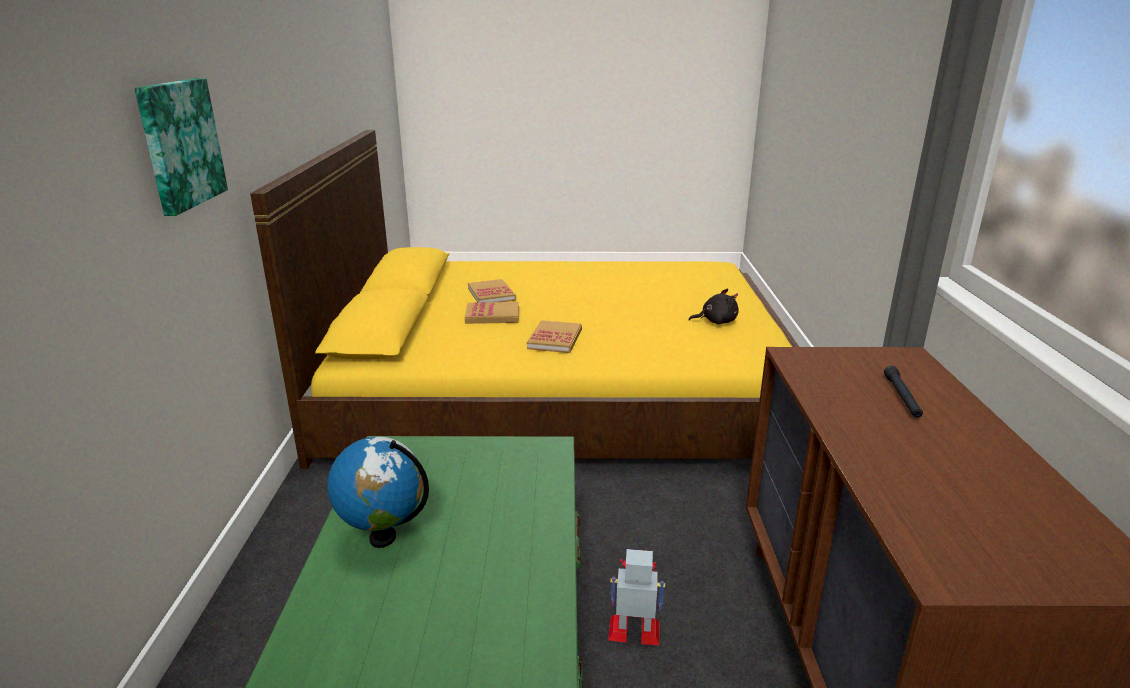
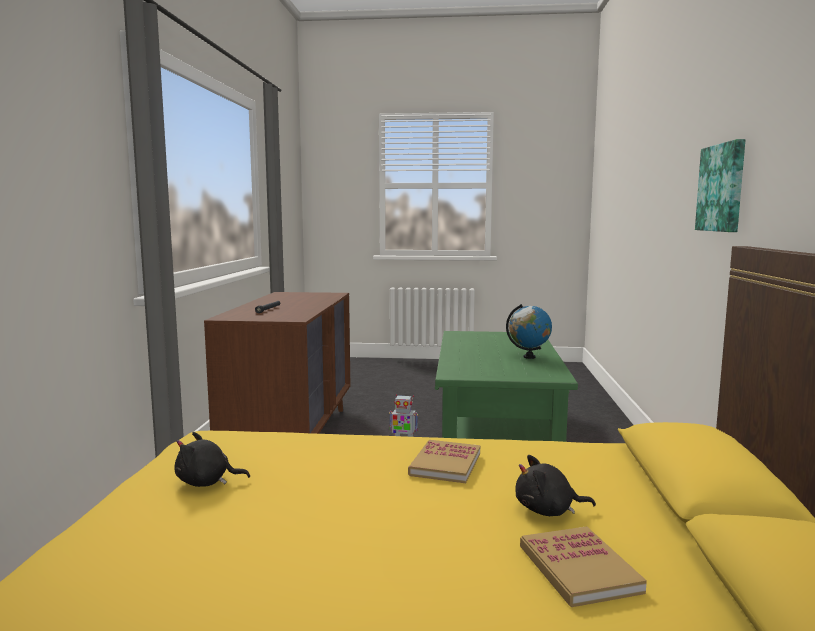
camera: 175 degrees left, 15 degrees down
(492, 315) = (548, 511): book -> black plush toy

